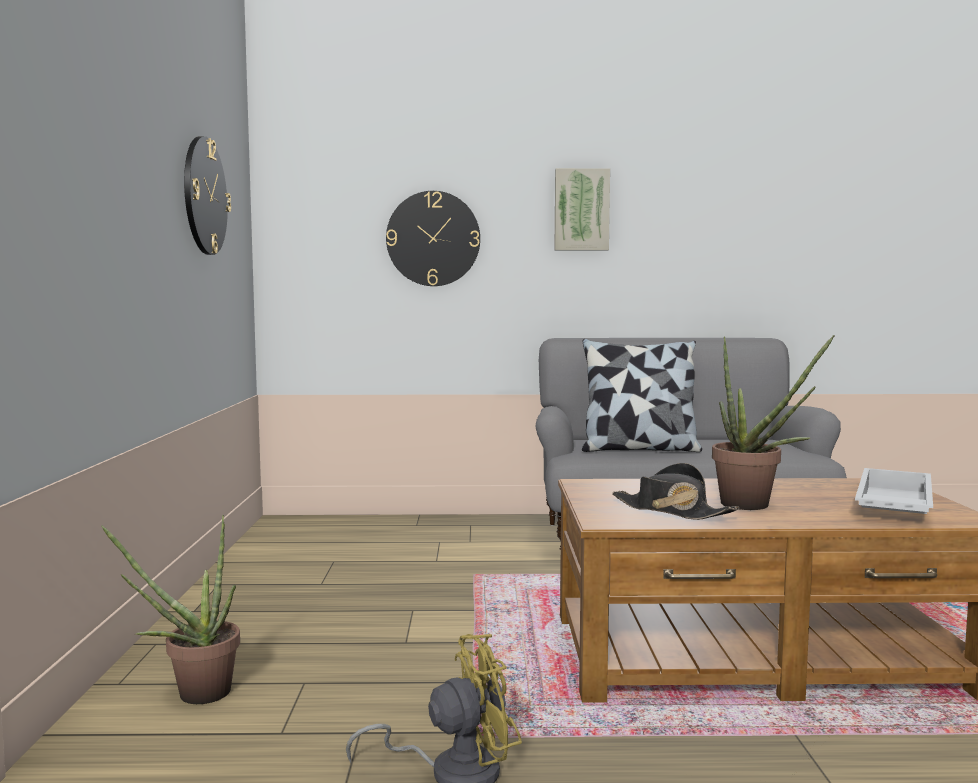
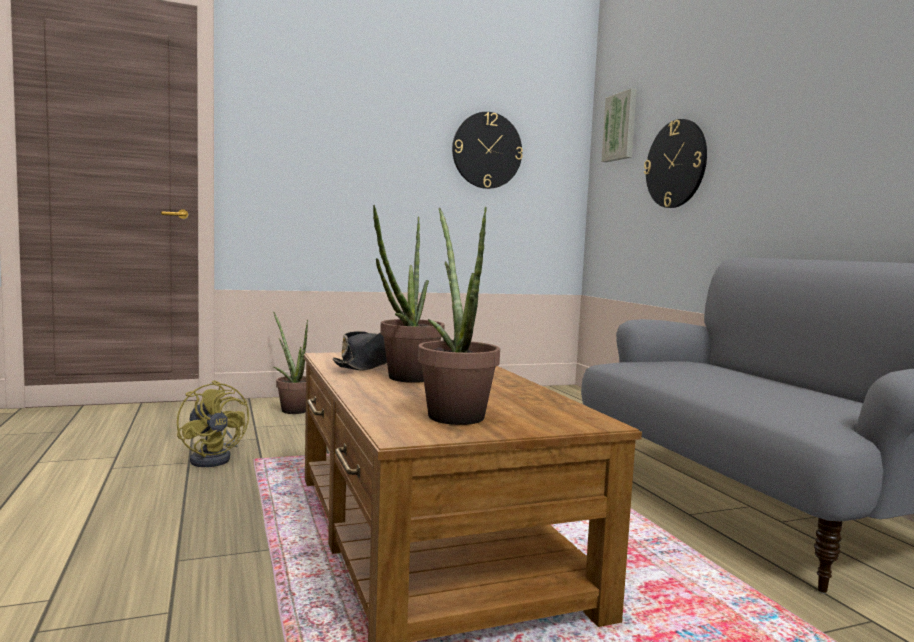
camera: 70 degrees right, 0 degrees up
(581, 210) = (792, 112): picture -> picture (621, 127)
(639, 449) = (689, 375): pillow -> none
(891, 505) = (452, 413): white tray -> potted plant

